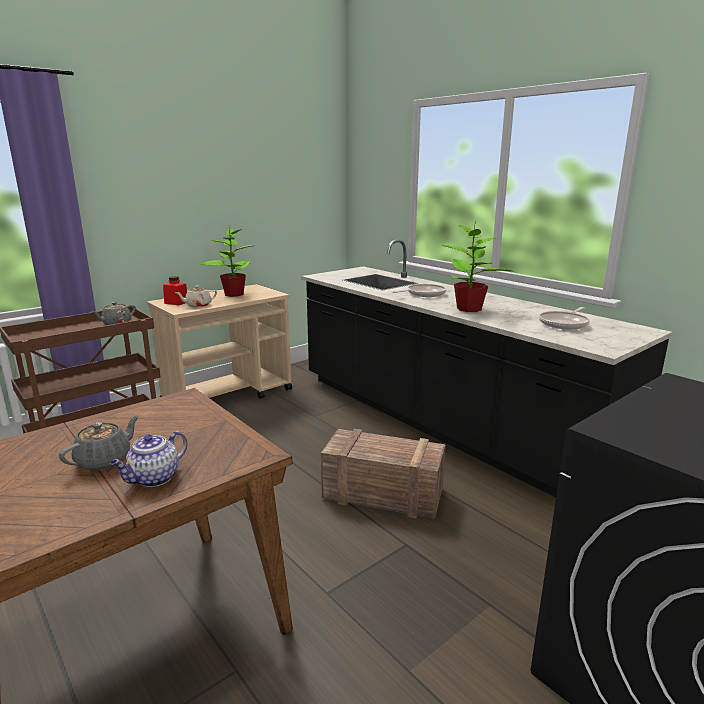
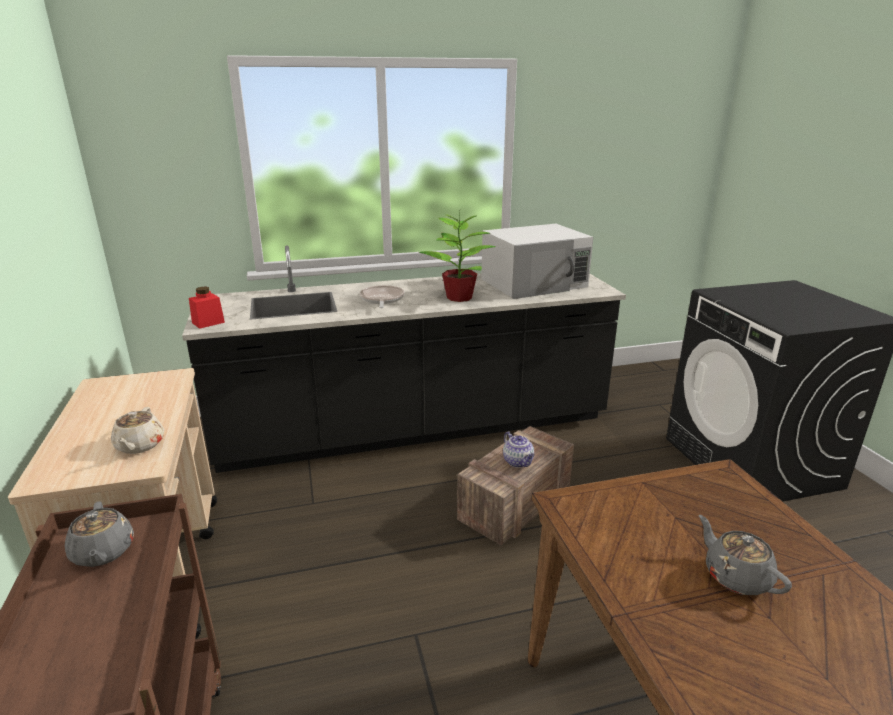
camera: 65 degrees left, 5 degrees up
(154, 478) = (778, 542): teapot -> teapot (518, 462)
(176, 302) = (82, 465): red jar -> red jar (208, 322)
(233, 294) = (118, 406): potted plant -> none
(564, 323) = (534, 283): frying pan -> white microwave

